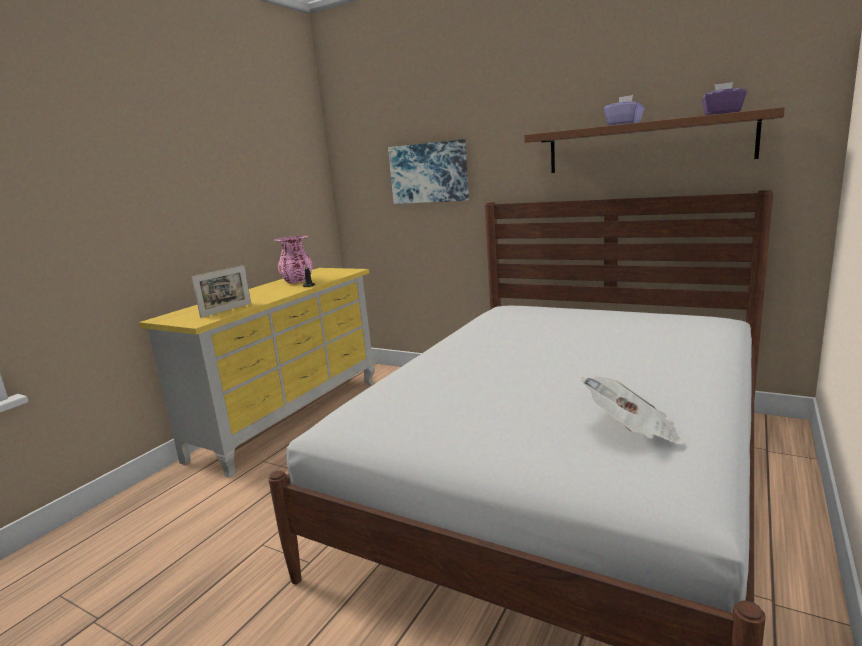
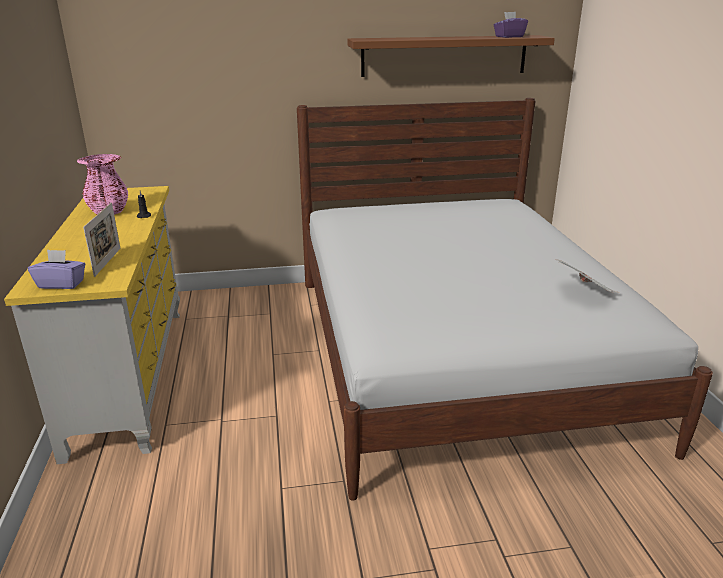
camera: 40 degrees left, 10 degrees up
(429, 173) = (222, 71): picture -> none
(624, 124) = (436, 38): purple tissue box -> purple tissue box (61, 284)

